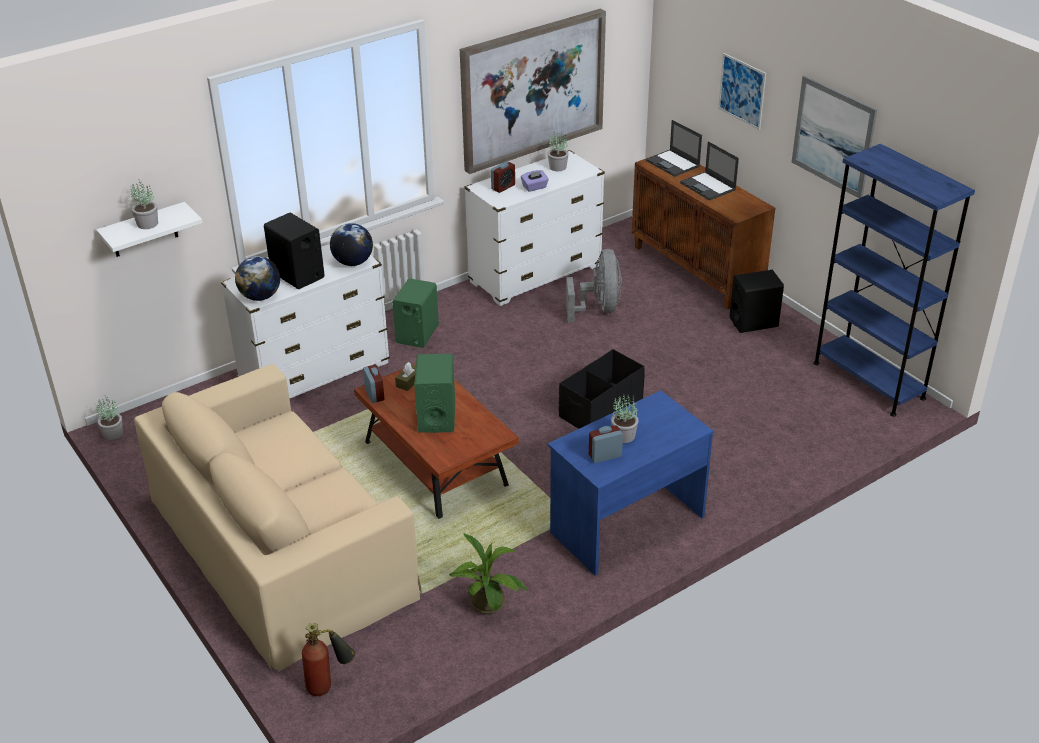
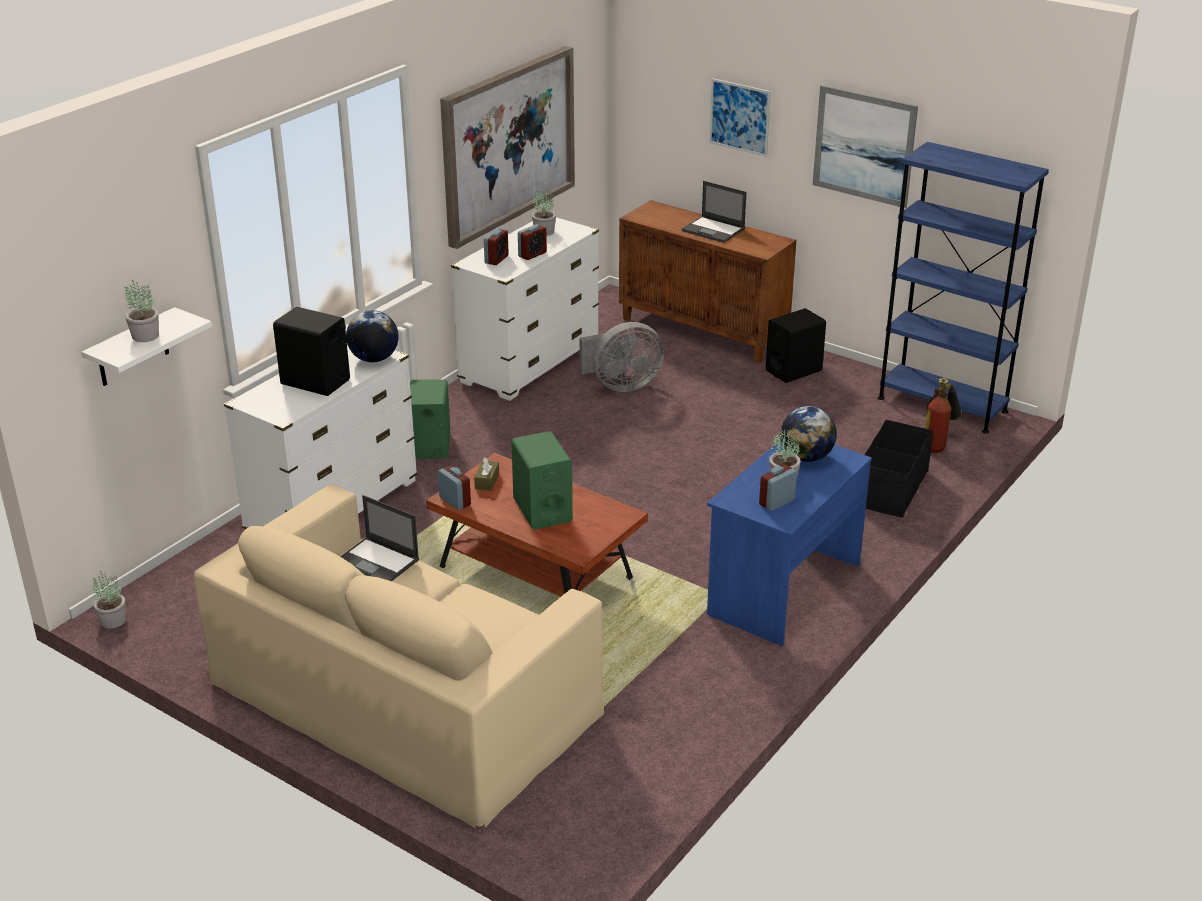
camera: 20 degrees left, 5 degrees down
(260, 297) = (285, 411): globe -> globe (806, 457)
(329, 684) = (553, 825): fire extinguisher -> fire extinguisher (939, 445)
(489, 606) = (686, 702): potted plant -> none
(534, 187) = (532, 254): purple tissue box -> alarm clock
(598, 308) = (621, 385): grey fan -> grey fan turned 90 degrees clockwise
(600, 408) = (684, 482): black storage box -> black storage box (890, 488)
(673, 163) = (661, 214): laptop -> laptop (377, 562)

